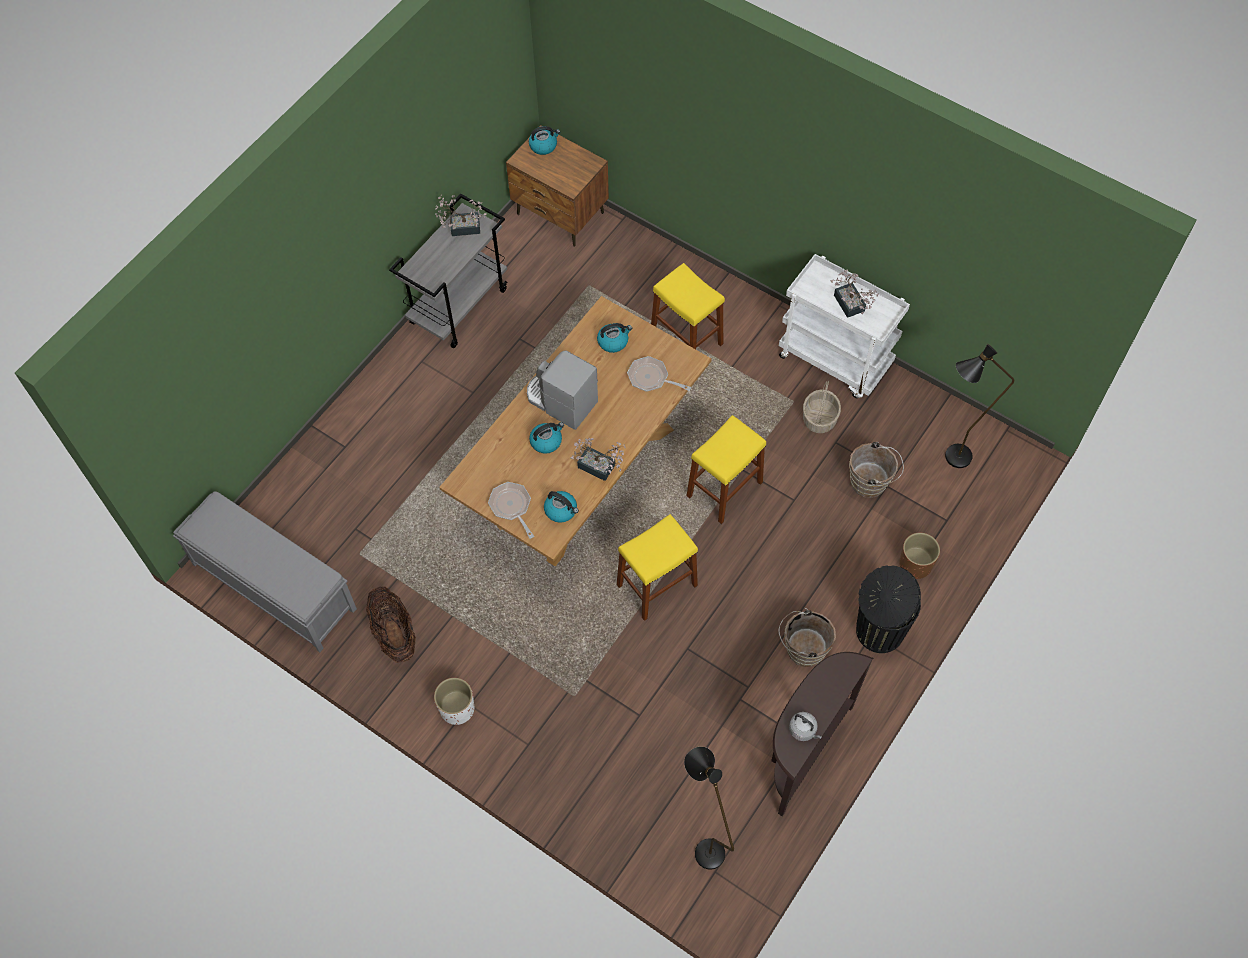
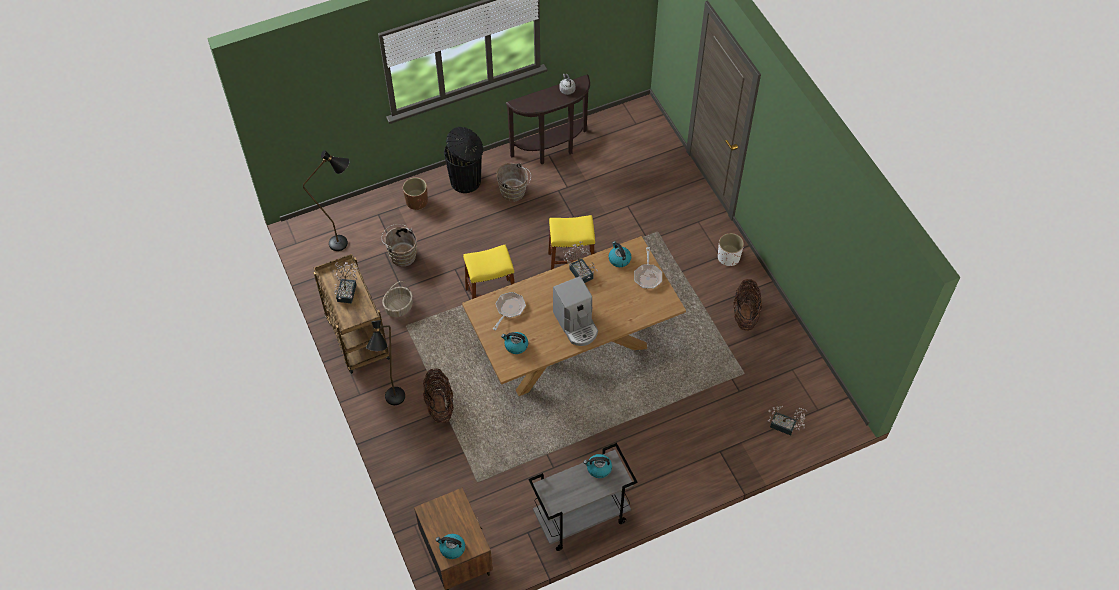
camera: 150 degrees left, 5 degrees down
(273, 586) = (809, 381): grey bench -> none
(461, 227) = (562, 497): potted plant -> potted plant (785, 427)
(546, 441) = (602, 303): kettle -> kettle (598, 468)
(651, 378) = (509, 309): frying pan -> frying pan turned 120 degrees counterclockwise
(686, 338) = (439, 405): yellow stool -> basket
(703, 844) = (633, 136): black floor lamp -> black floor lamp (394, 403)
(835, 360) = (356, 338): white cart -> brown cart

